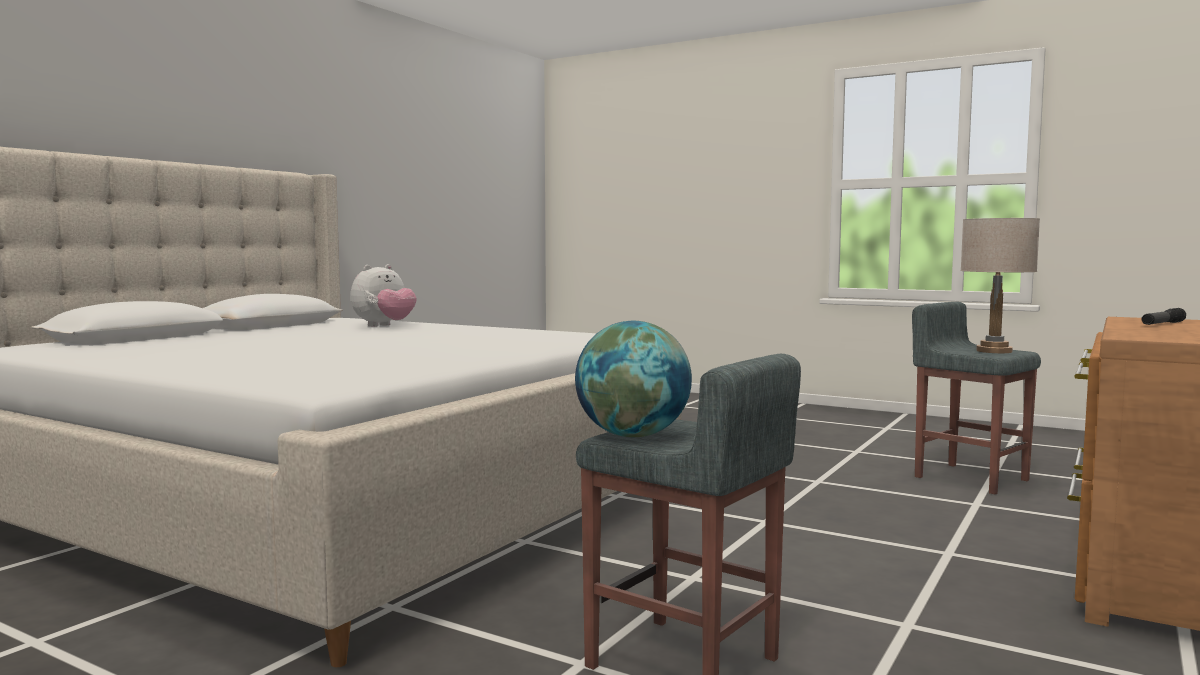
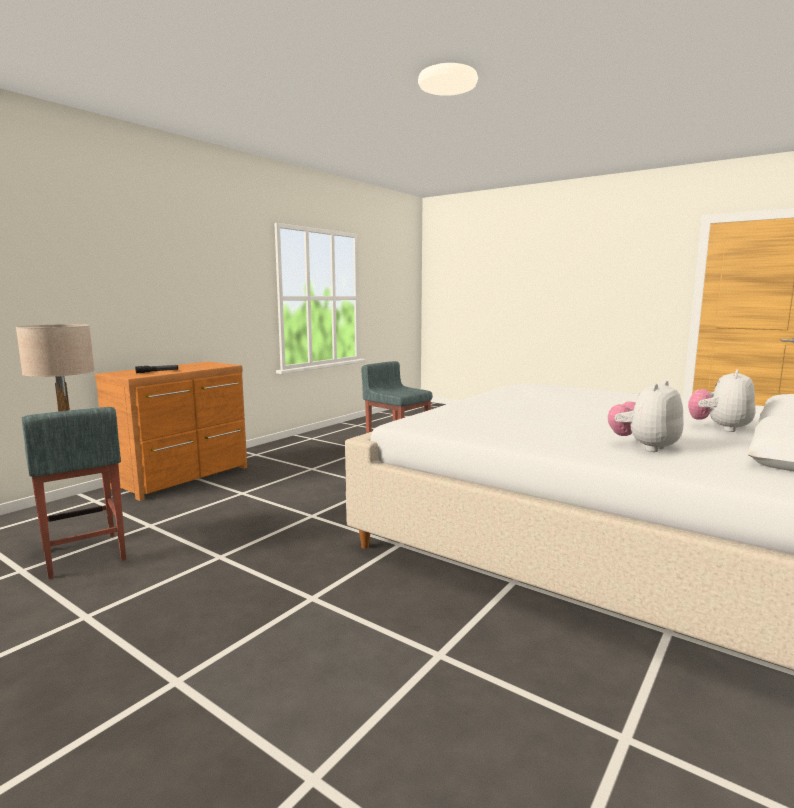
camera: 175 degrees left, 5 degrees up
(247, 334) = (719, 428): none -> plush toy
(633, 435) = (414, 390): globe -> none

